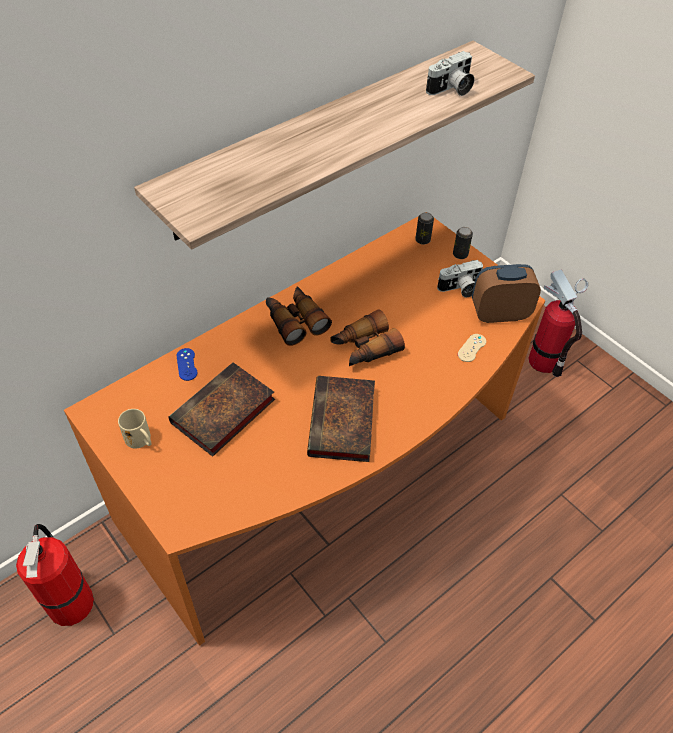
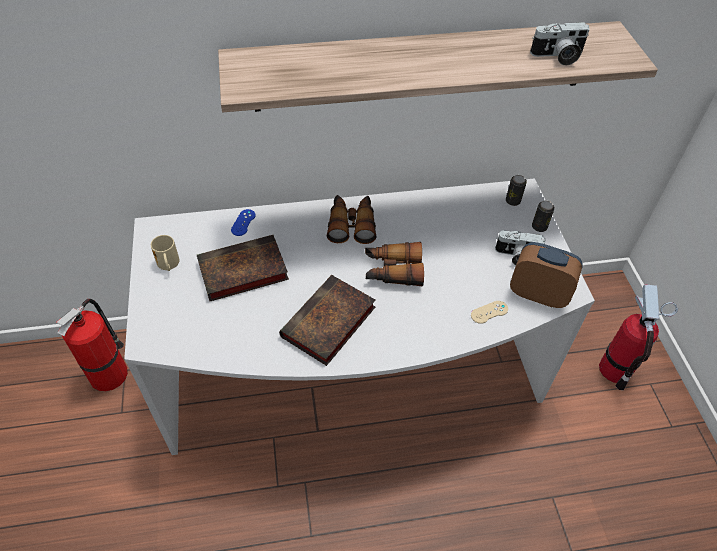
camera: 30 degrees right, 0 degrees up
(327, 474) = (353, 374): orange desk -> white desk

